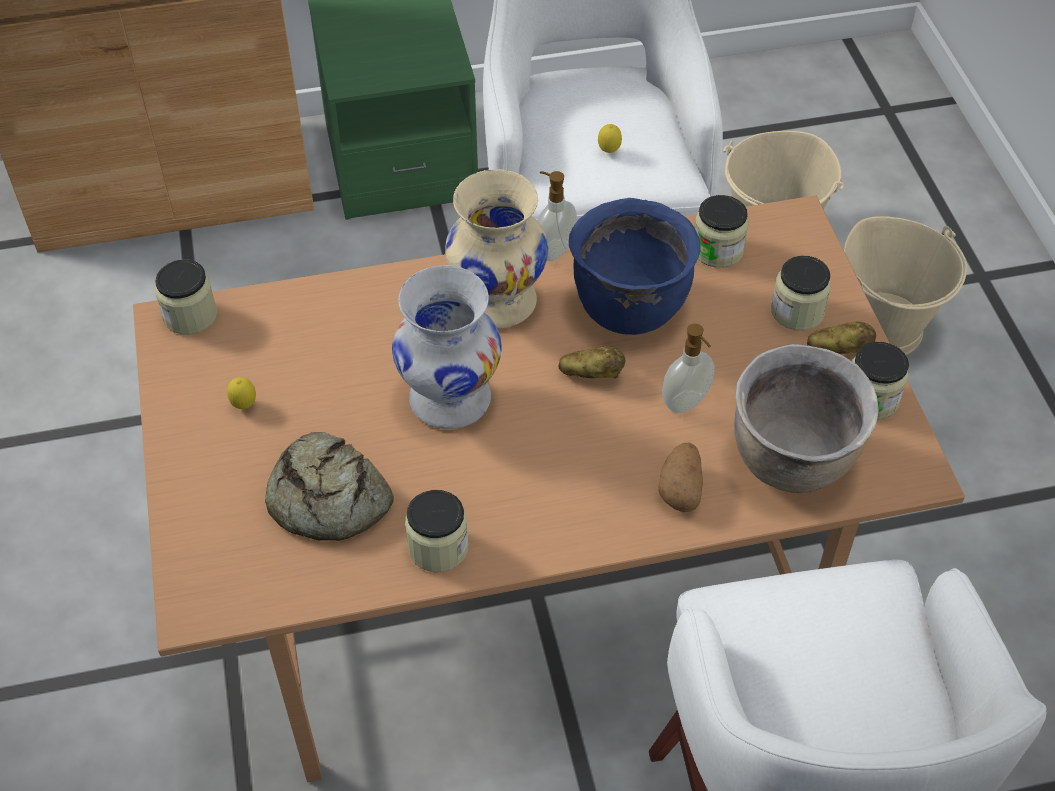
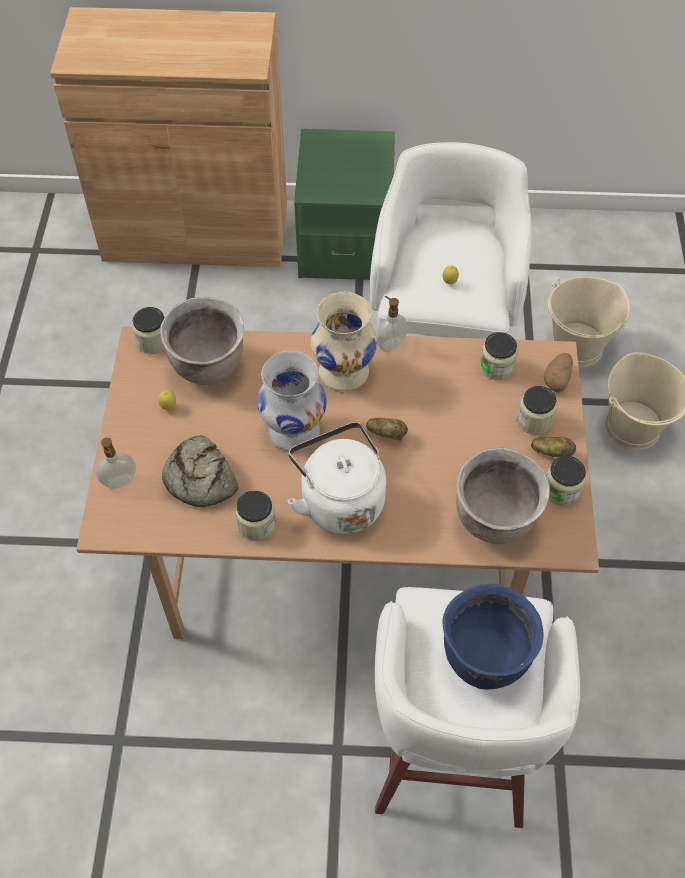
camera: 15 degrees right, 5 degrees up
(289, 334) = (209, 366): none -> brown cooking pot
(553, 483) = (339, 500): none -> white kettle
(629, 306) = (426, 393): blue cooking pot -> blue cooking pot (484, 656)
(681, 488) = (417, 522): potato -> potato (557, 379)
(686, 402) = (440, 466): soap dispenser -> soap dispenser (120, 482)

